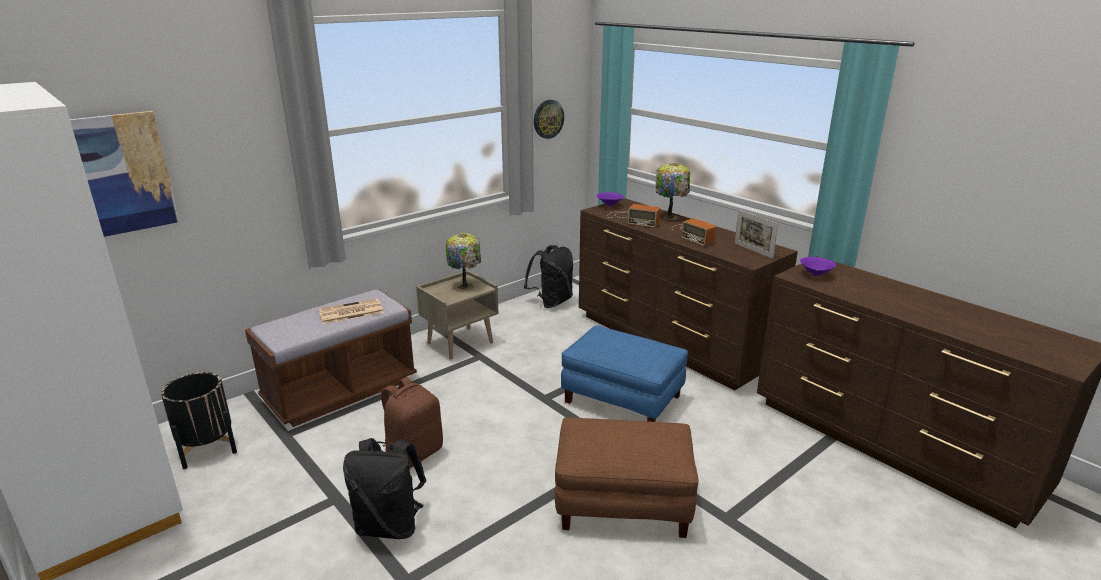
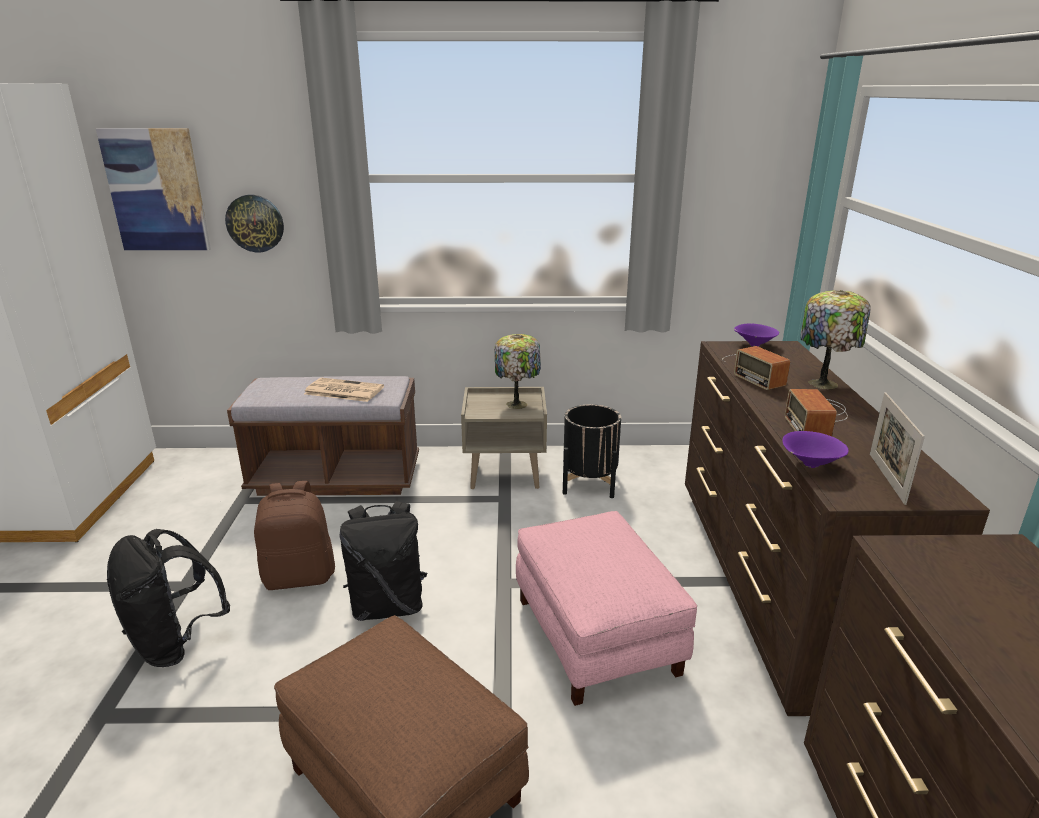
camera: 40 degrees right, 0 degrees up
(207, 447) = (182, 484): black planter -> black planter (589, 483)
(548, 119) = (721, 204): wall clock -> wall clock (255, 223)
(552, 302) = (671, 466): black backpack -> black backpack (388, 606)
(623, 398) = (597, 635): blue ottoman -> pink ottoman
(815, 275) = (952, 569): purple bowl -> purple bowl (809, 465)

